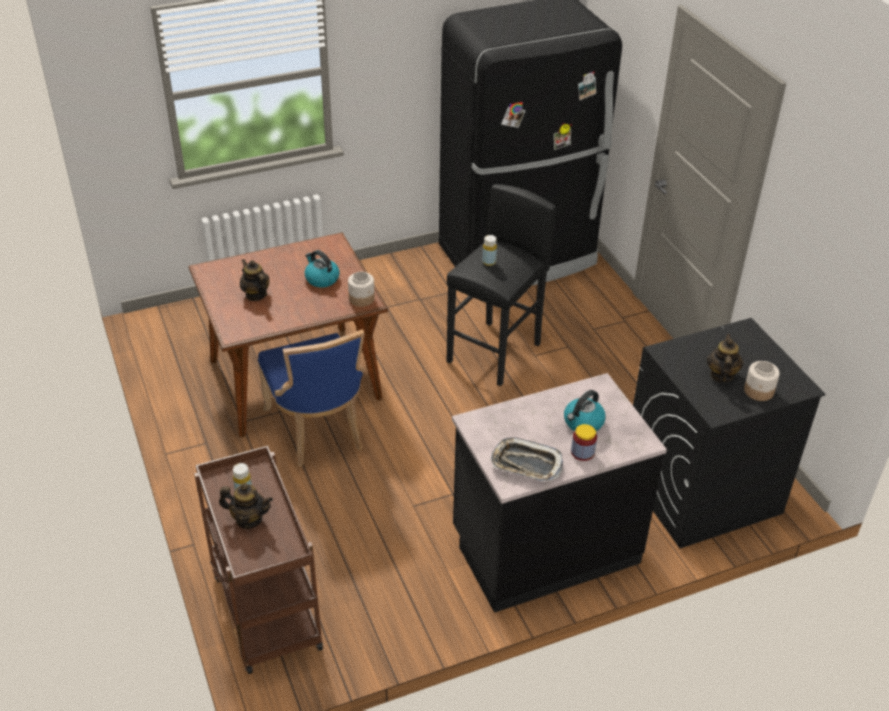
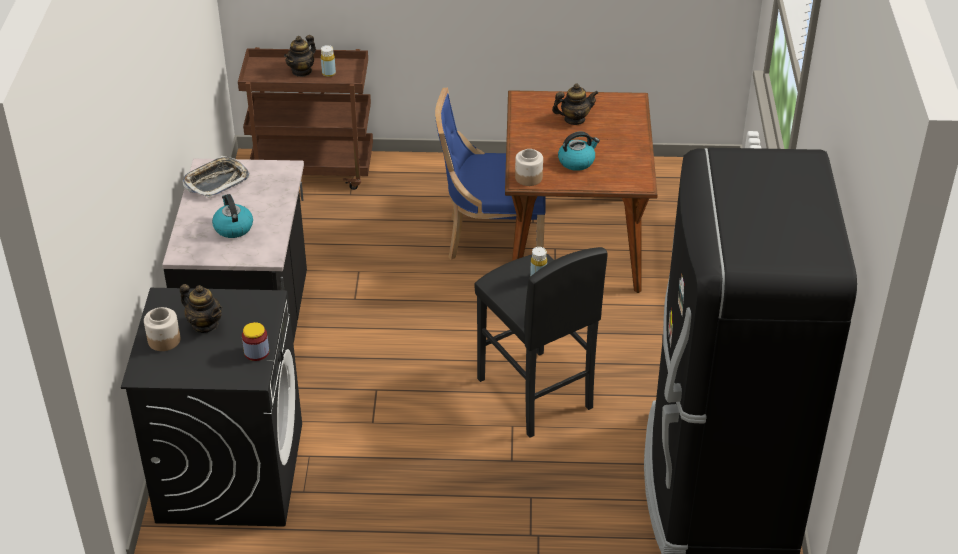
camera: 115 degrees right, 0 degrees up
(582, 452) = (201, 215): jar -> jar (256, 352)

